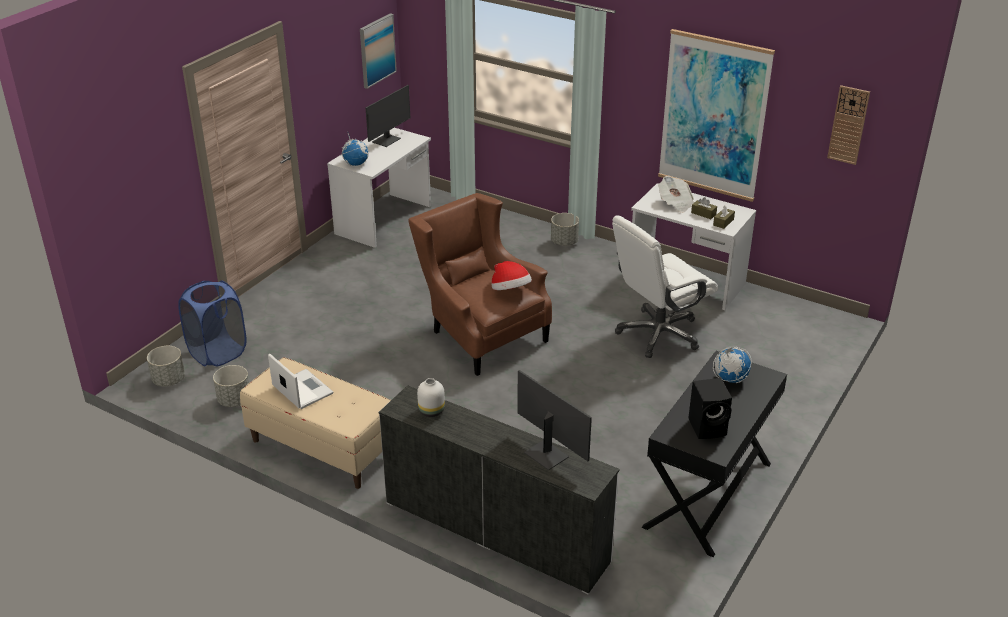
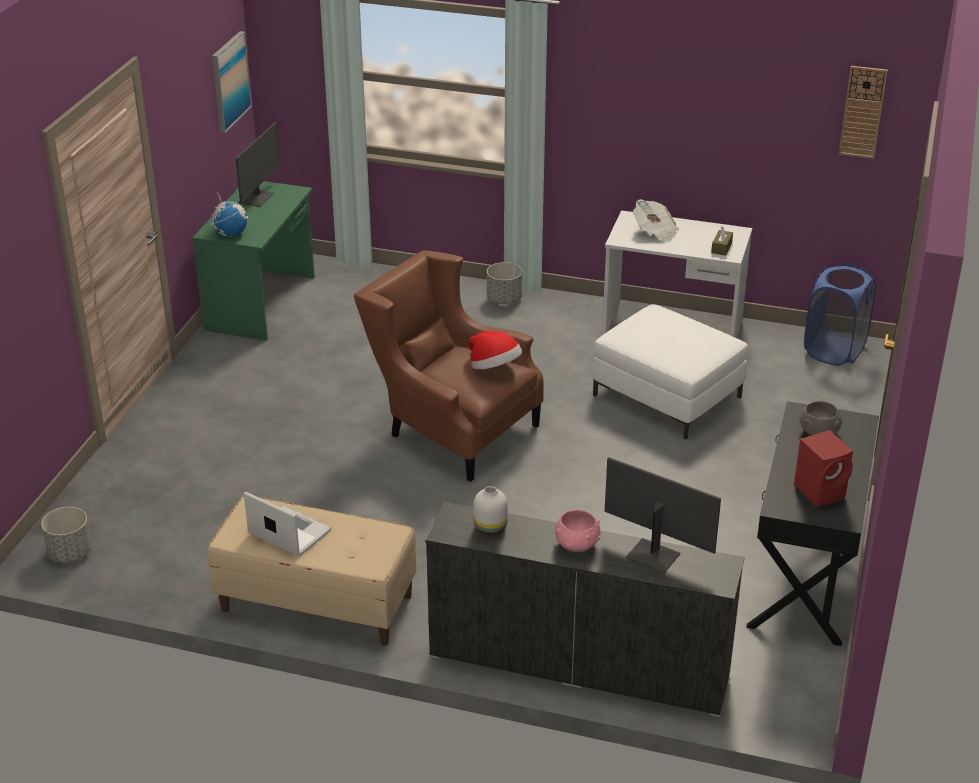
camera: 15 degrees left, 0 degrees up
(217, 353) = (120, 507): blue laundry basket -> blue laundry basket (834, 351)
(234, 400) = (172, 564): grey planter -> none
(384, 220) = (262, 303): white desk -> green desk
(491, 435) = (577, 544): none -> pink bowl
(658, 334) = (666, 396): white office chair -> white ottoman
(703, 213) = (693, 240): brown tissue box -> none
(708, 427) = (821, 491): black speaker -> red speaker
(713, 116) = (691, 119): picture -> none
(730, 379) = (819, 432): globe -> grey bowl

